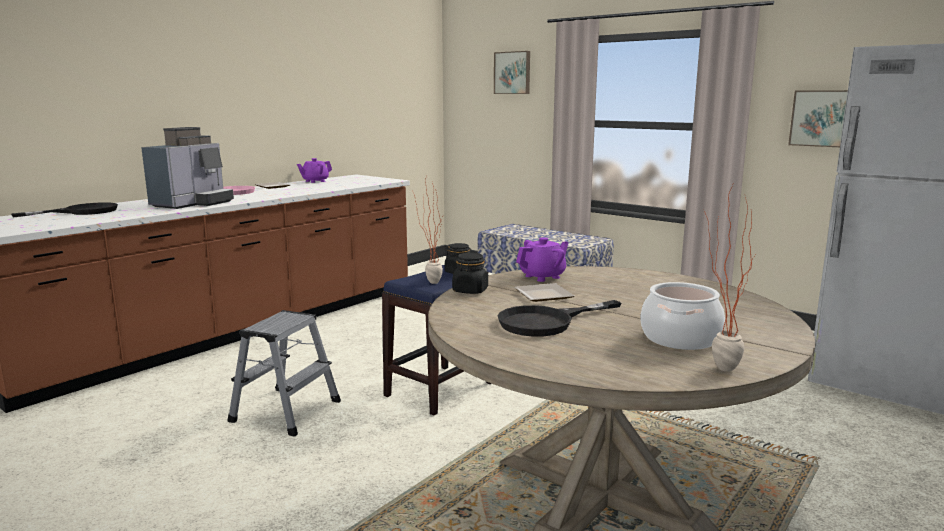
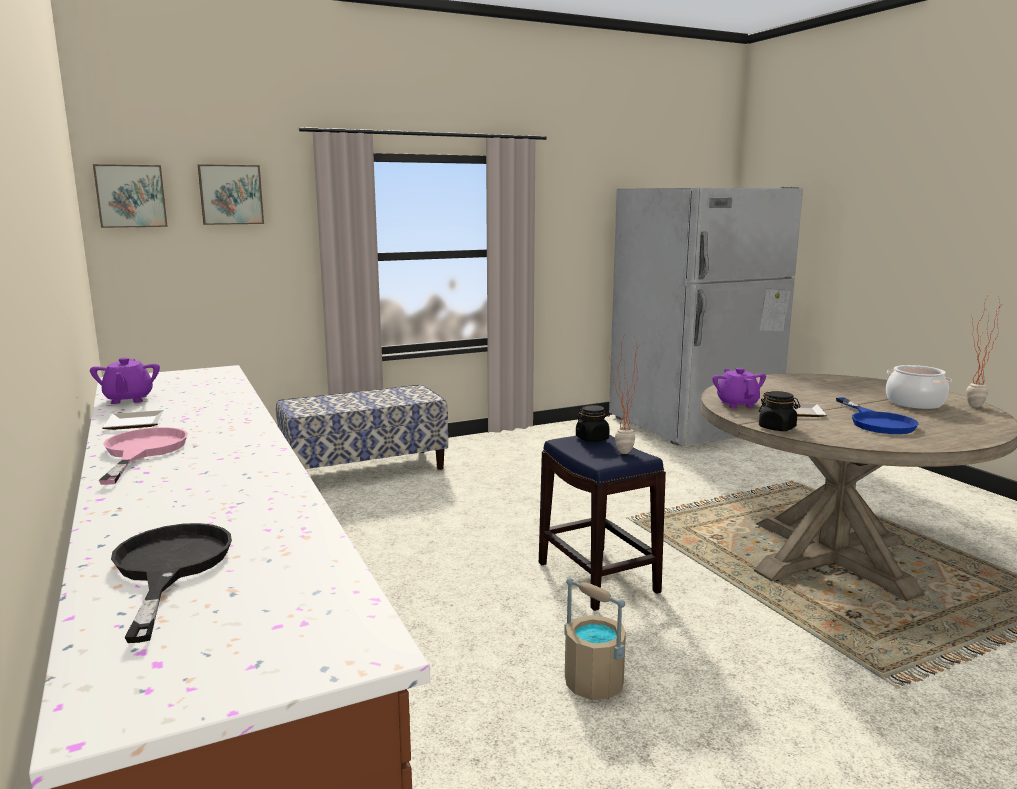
camera: 65 degrees left, 0 degrees up
(193, 203) = (234, 476): coffee machine -> none
(286, 410) = (593, 683): grey step ladder -> beige bucket
(547, 322) = (877, 422): black frying pan -> blue frying pan
(822, 118) = (578, 239): picture -> picture (131, 196)

